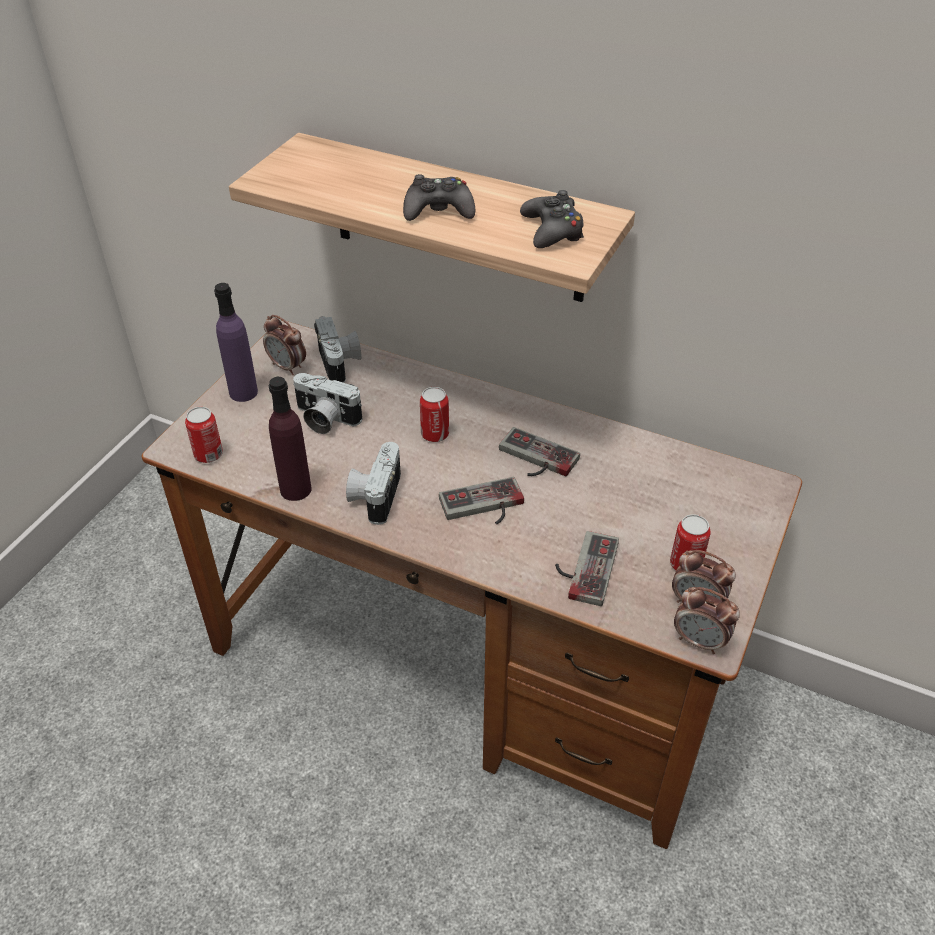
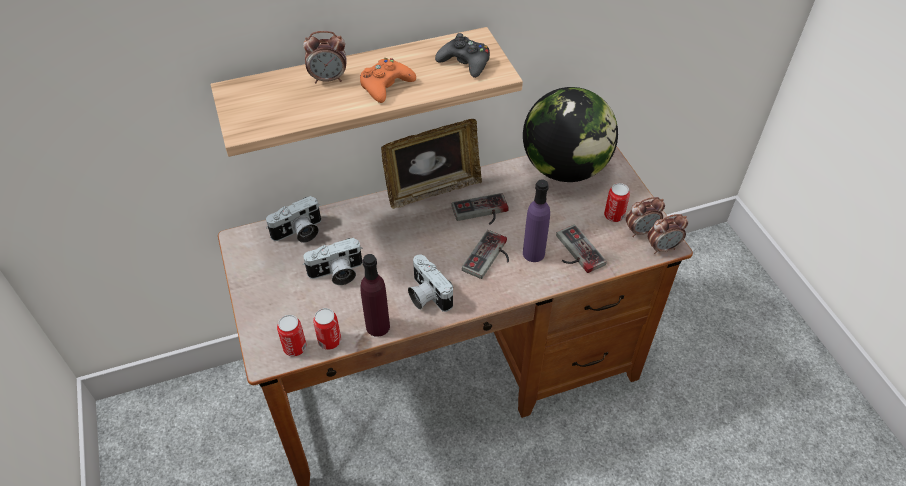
camera: 45 degrees left, 5 degrees up
(243, 392) = (261, 294): purple bottle -> purple bottle (533, 253)
(288, 367) = (268, 258): alarm clock -> alarm clock (328, 79)
(341, 363) = (299, 233): camera -> camera turned 120 degrees clockwise
(435, 434) = (412, 237): can -> can (329, 341)
(438, 210) = (386, 86): black game controller -> orange game controller
(515, 405) = (432, 189): none -> picture frame
(693, 477) = (564, 169): none -> globe

